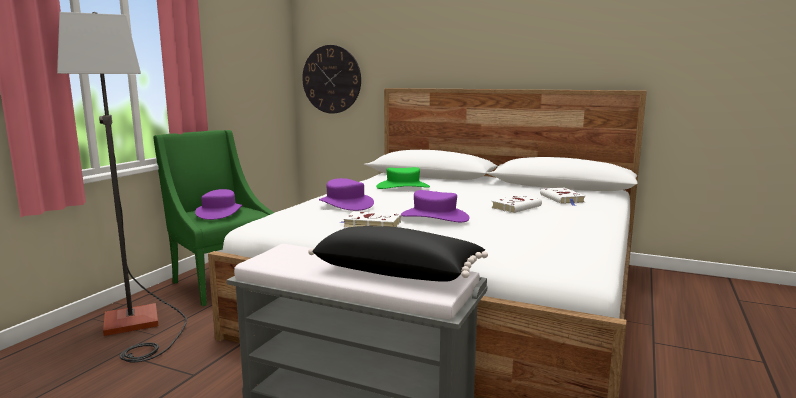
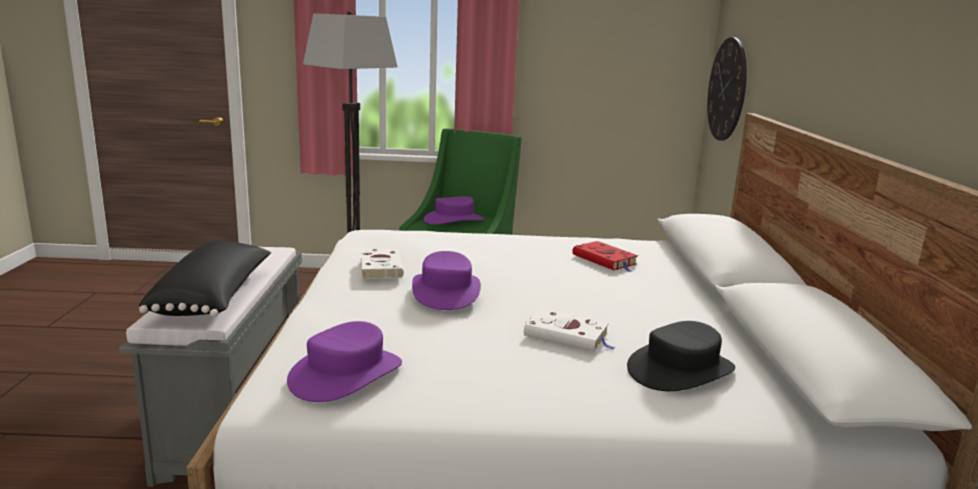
camera: 65 degrees right, 5 degrees up
(345, 204) = (451, 245): purple hat -> purple hat (346, 374)
(403, 187) = (606, 260): green hat -> red book
(563, 199) = (681, 370): white book -> black hat

